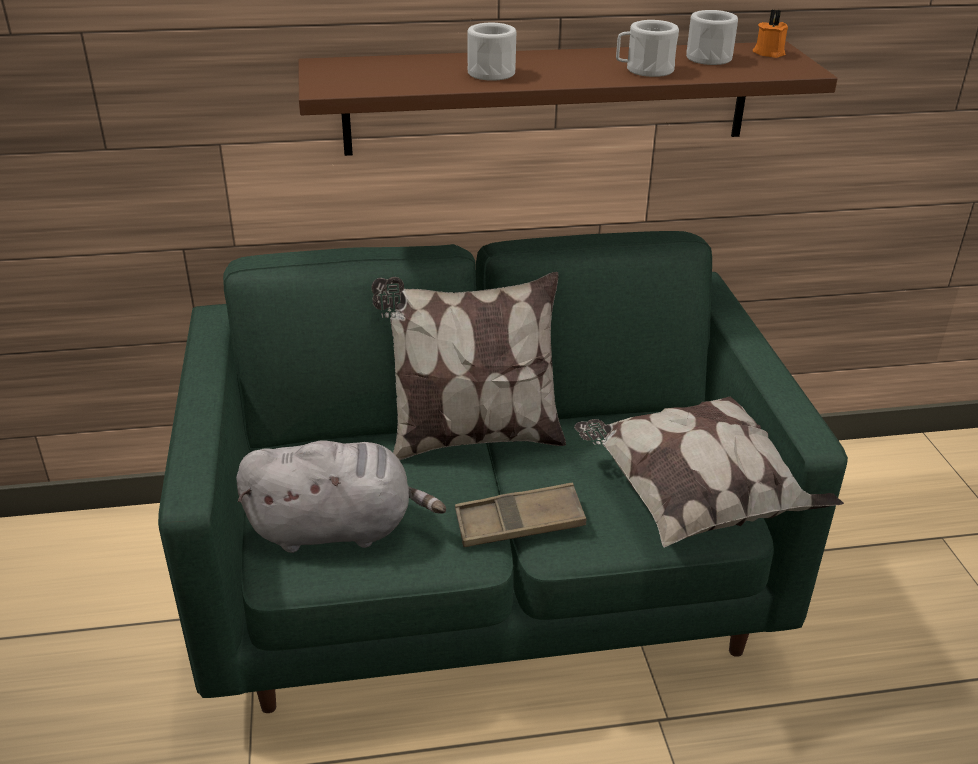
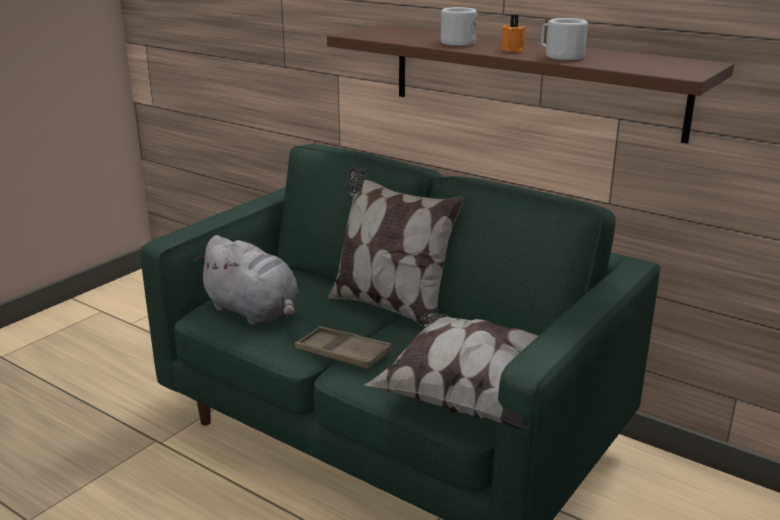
camera: 45 degrees right, 10 degrees down
(706, 57) = (630, 58): white mug -> none
(769, 53) = (691, 64): orange candle -> orange candle (514, 50)

